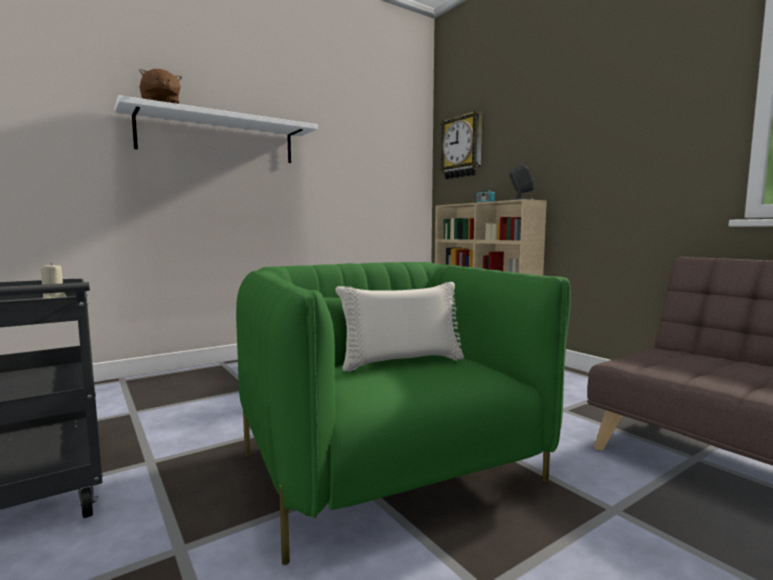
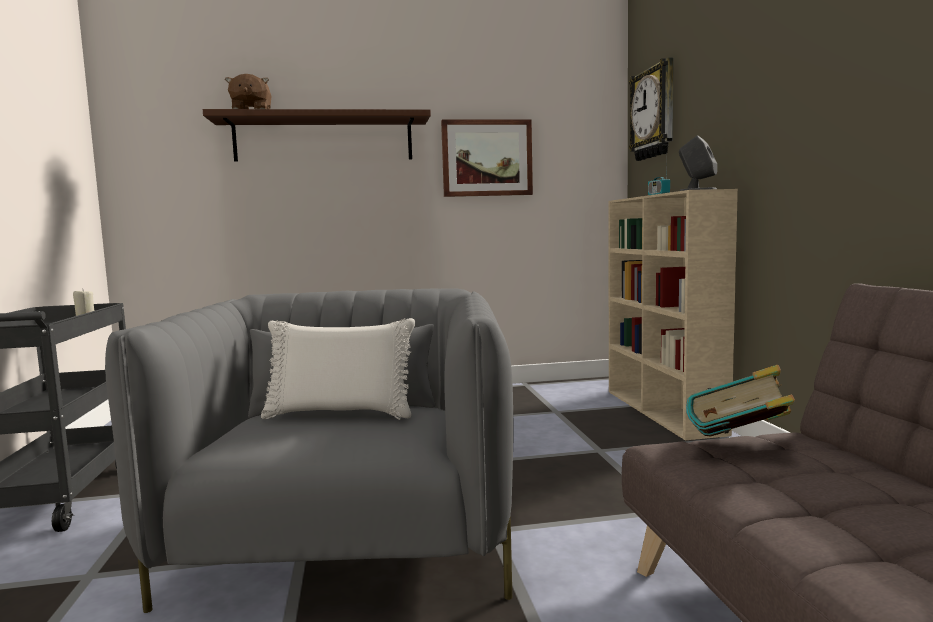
camera: 25 degrees right, 0 degrees up
(218, 138) = (324, 139): white shelf -> brown shelf
(345, 168) = (487, 158): none -> picture
(390, 469) = (350, 544): green armchair -> grey armchair
(660, 358) = (739, 449): none -> book

